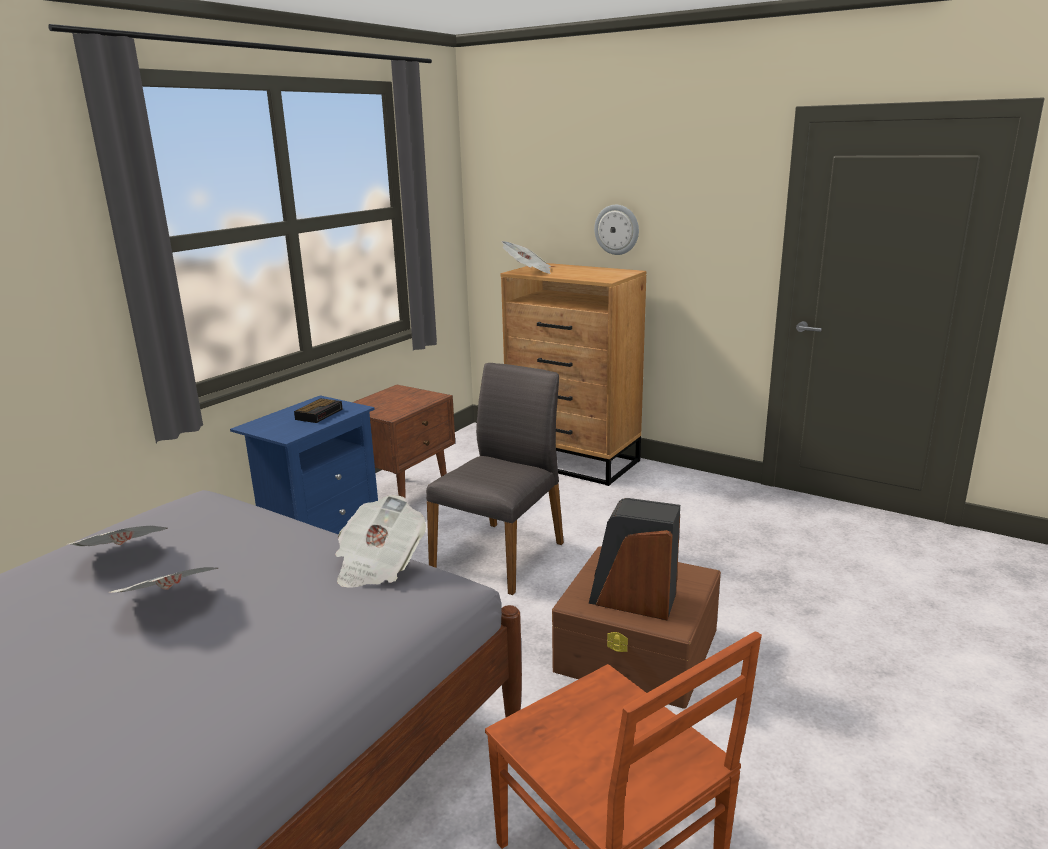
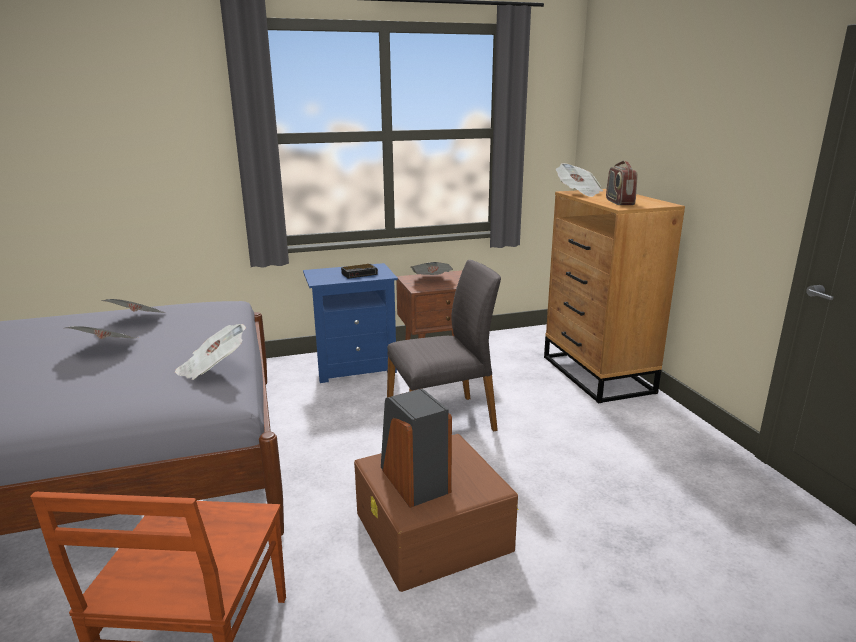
camera: 40 degrees right, 0 degrees up
(387, 403) = (432, 280): none -> newspaper
(590, 275) = (619, 202): none -> radio
(617, 229) = (672, 162): wall clock -> none

